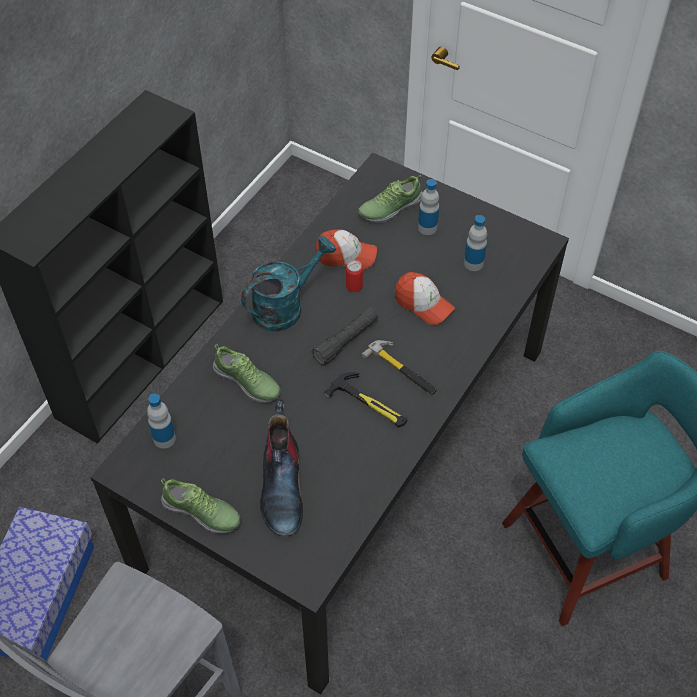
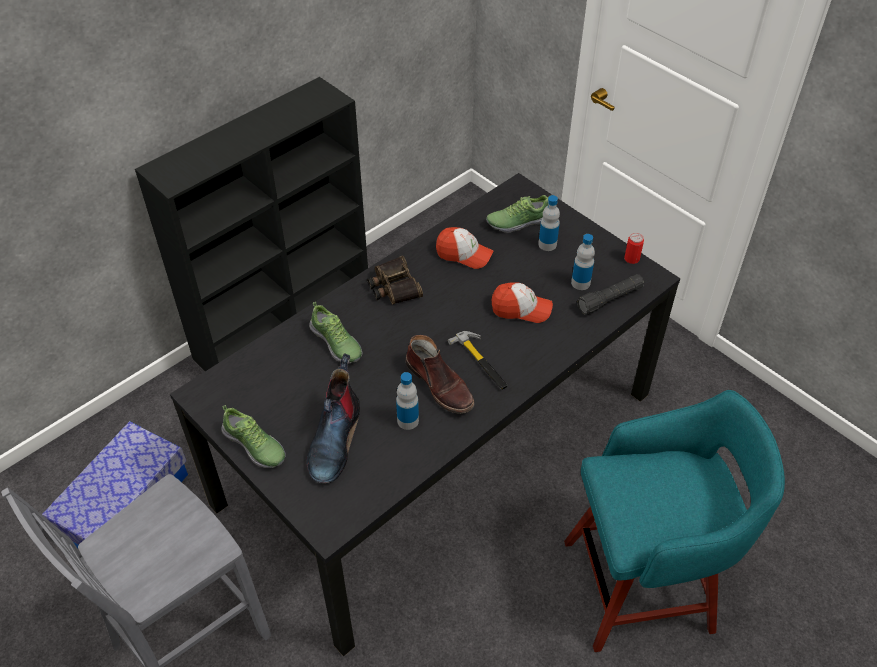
camera: 15 degrees right, 5 degrees down
(164, 438) = (245, 375): bottle -> bottle (408, 420)
(285, 306) = (393, 286): turquoise watering can -> binoculars
(346, 341) = (438, 327): black flashlight -> black flashlight (610, 300)
(354, 286) = (462, 281): can -> can (631, 258)
(369, 403) = (440, 385): hammer -> brown boot
(423, 304) = (521, 309): cap -> cap turned 45 degrees counterclockwise

